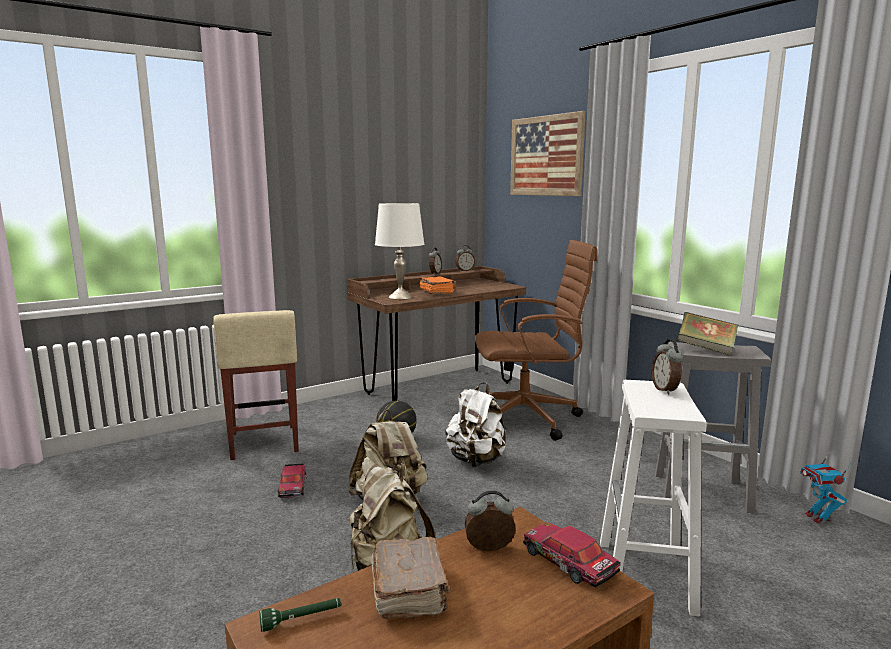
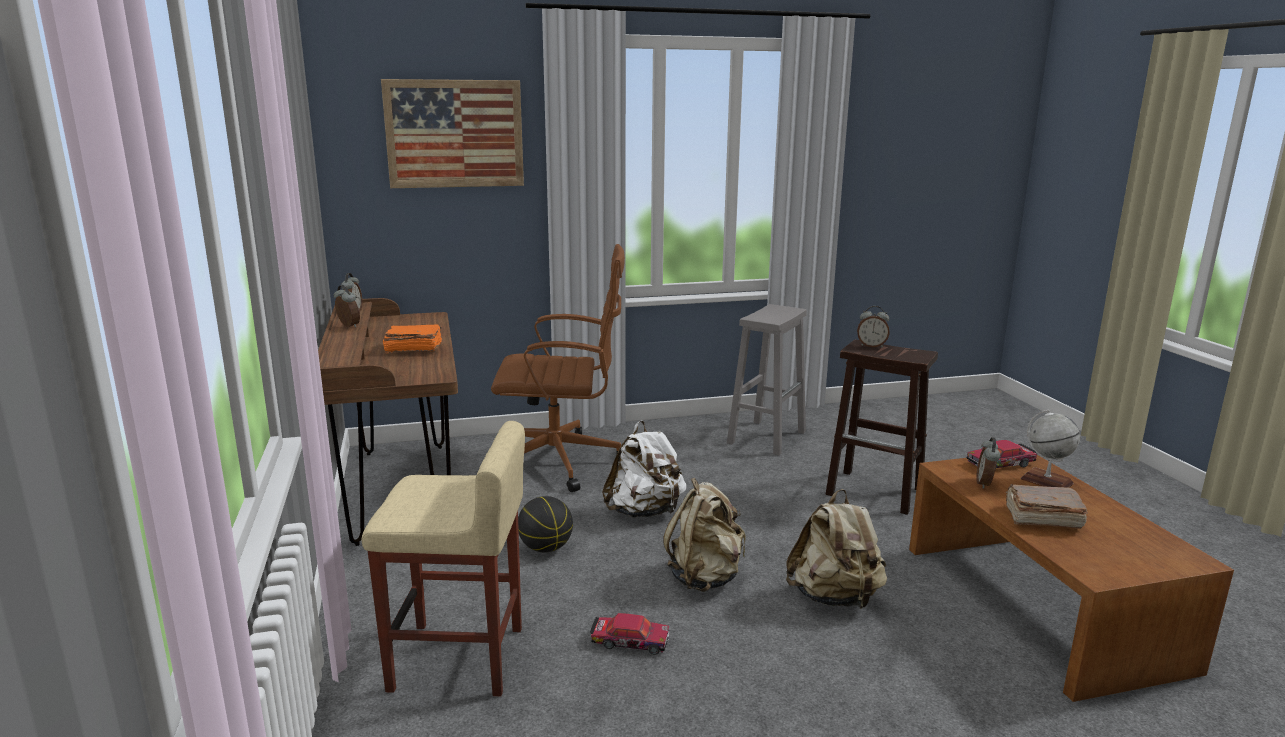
camera: 70 degrees left, 5 degrees up
(301, 620) = (1084, 560): green flashlight -> none
(400, 297) = (412, 368): white table lamp -> none
(528, 418) = (561, 462): brown office chair -> brown office chair turned 75 degrees clockwise
(539, 601) = (1046, 481): none -> globe
(646, 577) = (876, 492): white stool -> brown stool
(705, 349) = (770, 316): book -> none
(817, 518) = (819, 417): toy robot -> none

